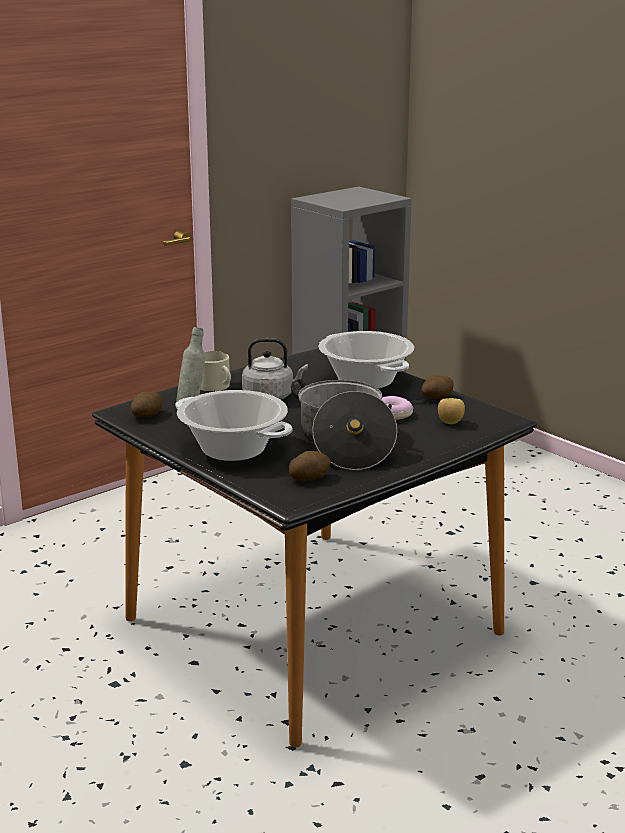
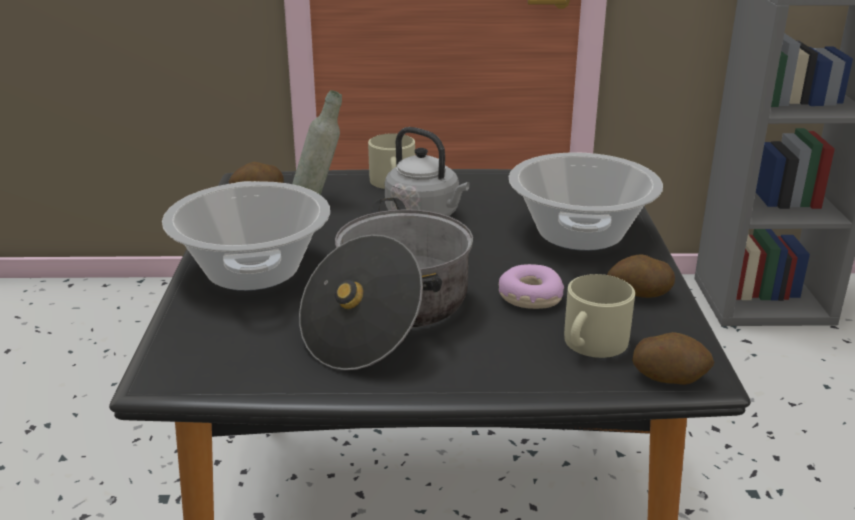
camera: 40 degrees right, 5 degrees up
(309, 478) = (252, 351): potato -> potato (670, 377)
(450, 423) = (591, 343): apple -> beige mug

